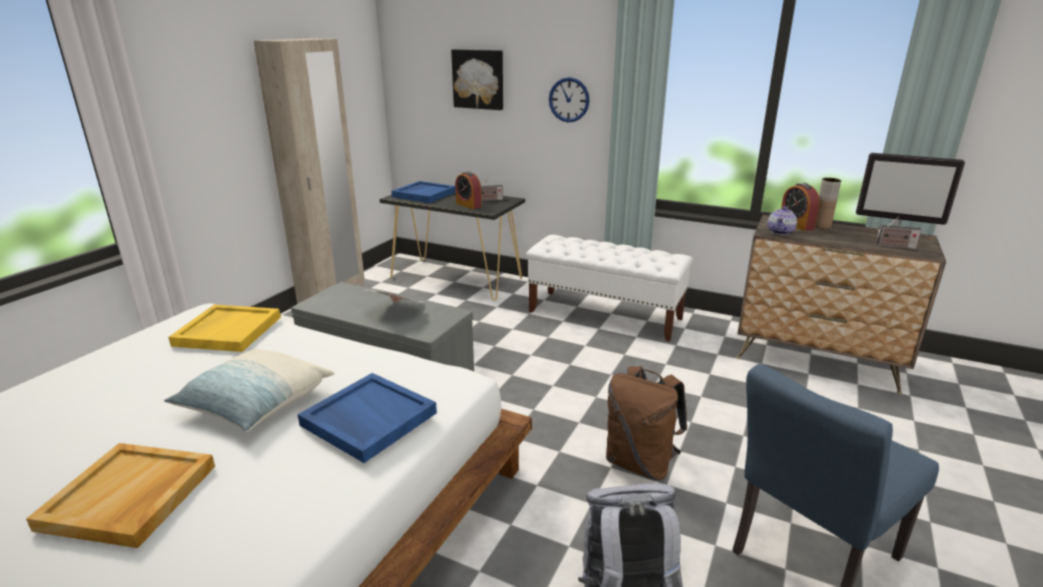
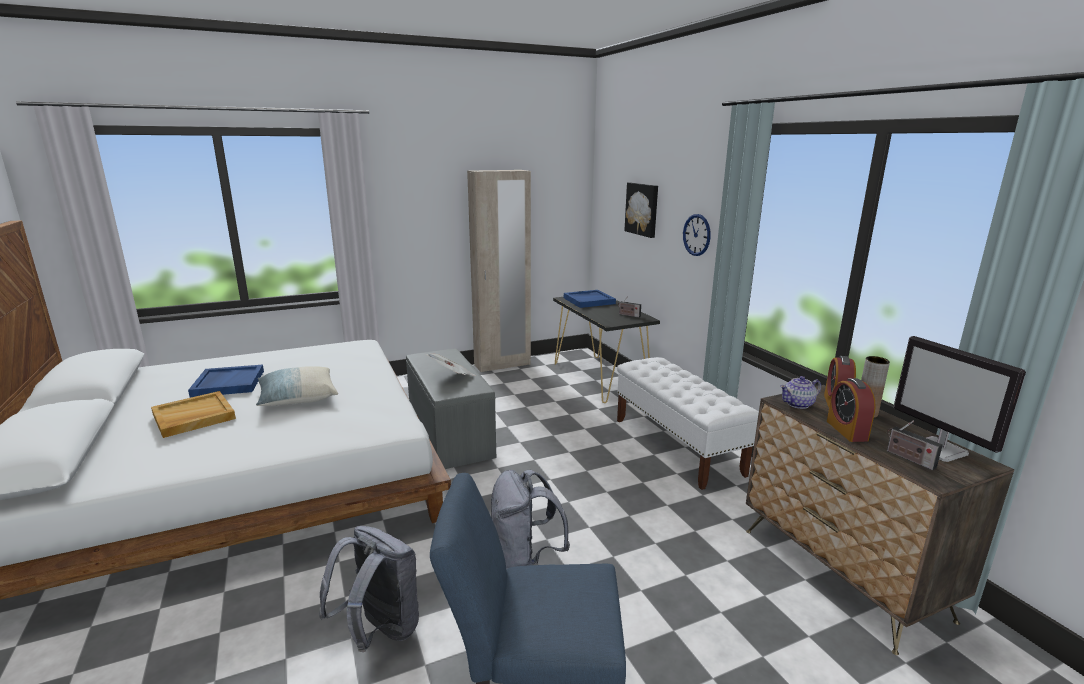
camera: 40 degrees right, 5 degrees down
(228, 331) = (351, 356): yellow tray -> none
(367, 419) = (318, 425): blue tray -> blue tray (228, 383)
(468, 205) = (604, 315): alarm clock -> alarm clock (846, 430)
(640, 463) = (525, 561): brown backpack -> grey backpack

